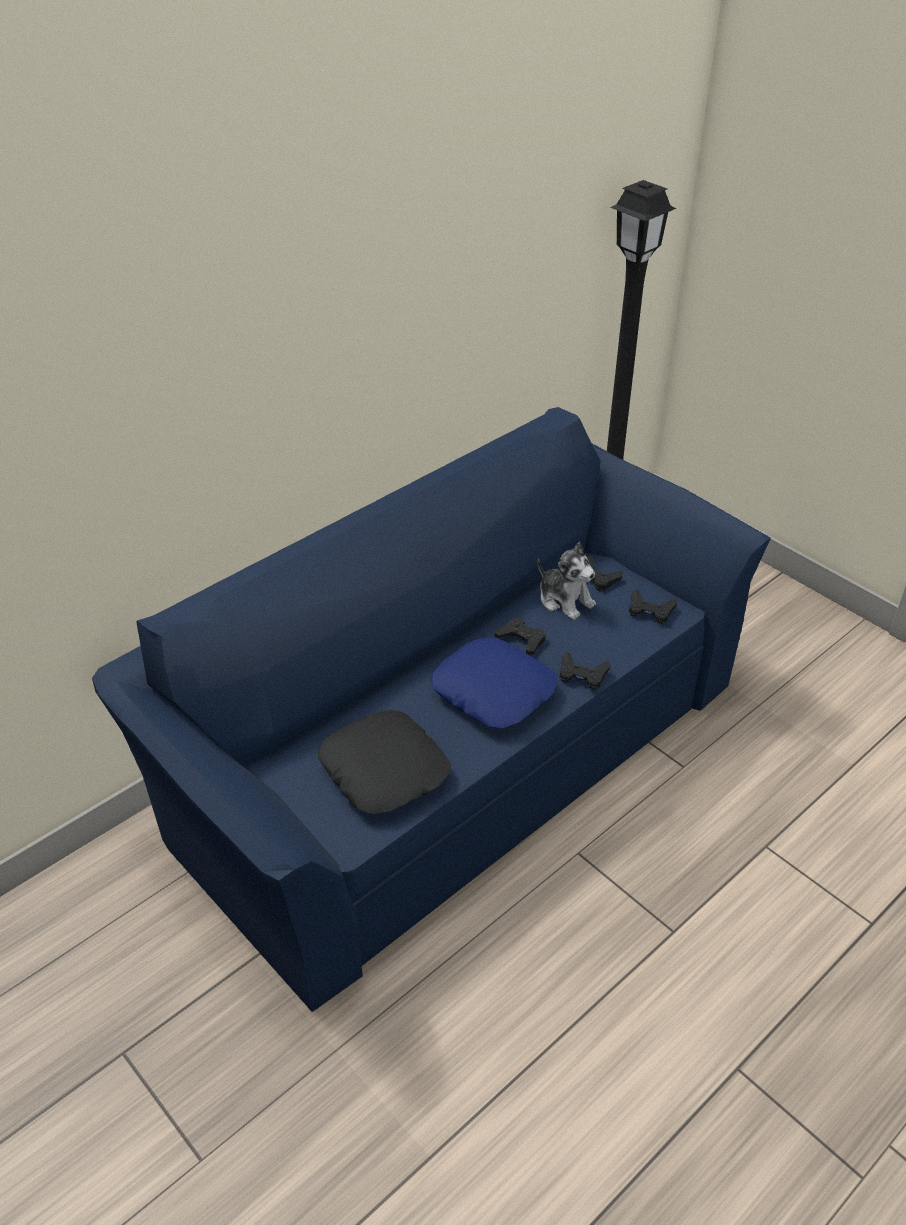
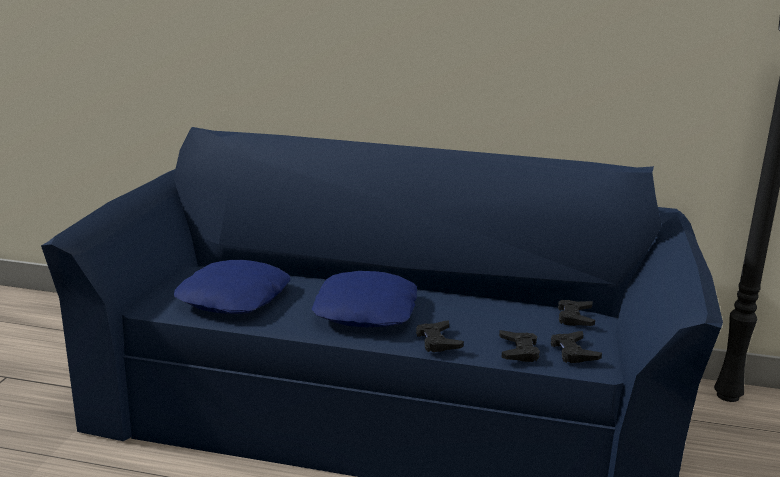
camera: 55 degrees right, 20 degrees down
(385, 770) = (235, 298): black pillow -> blue pillow
(521, 639) = (442, 305): black game controller -> black game controller (518, 351)
(565, 600) = (523, 312): plush toy -> none

